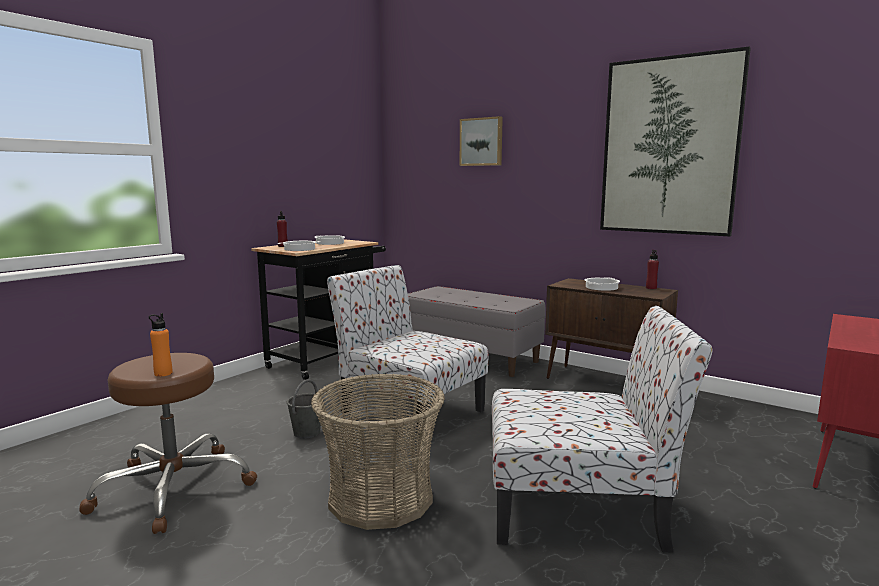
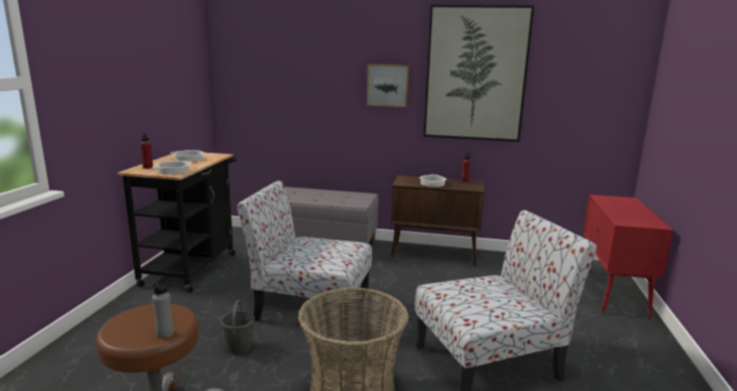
camera: 25 degrees left, 5 degrees up
(163, 373) = (165, 334): orange bottle -> grey bottle
(481, 142) = (315, 60): picture -> picture (388, 85)

